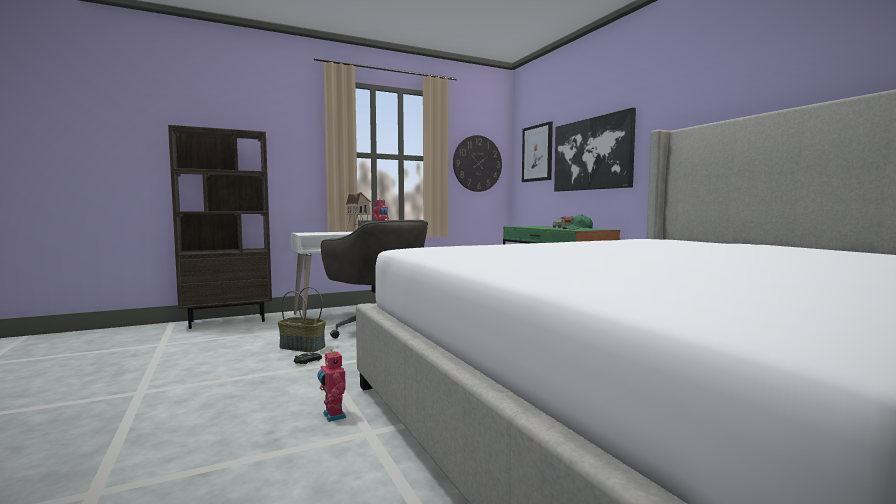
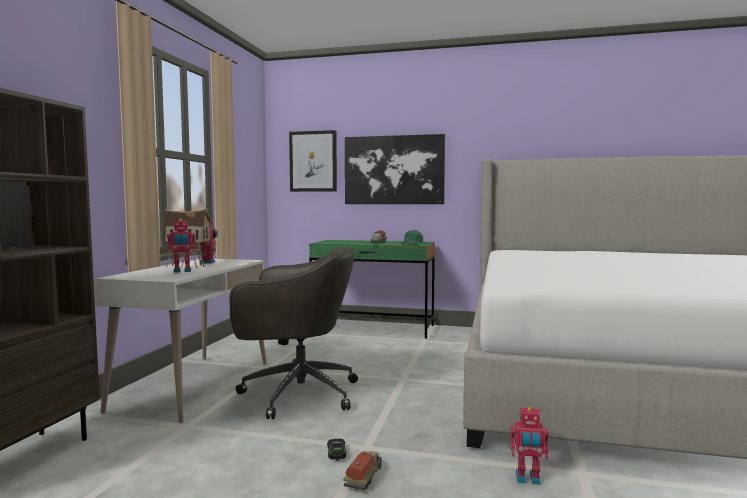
camera: 50 degrees left, 0 degrees up
(282, 374) = (364, 477): none -> toy truck
(301, 347) = (274, 444): basket -> none
(337, 233) = (182, 271): none -> toy robot
(477, 163) = (245, 168): wall clock -> none

